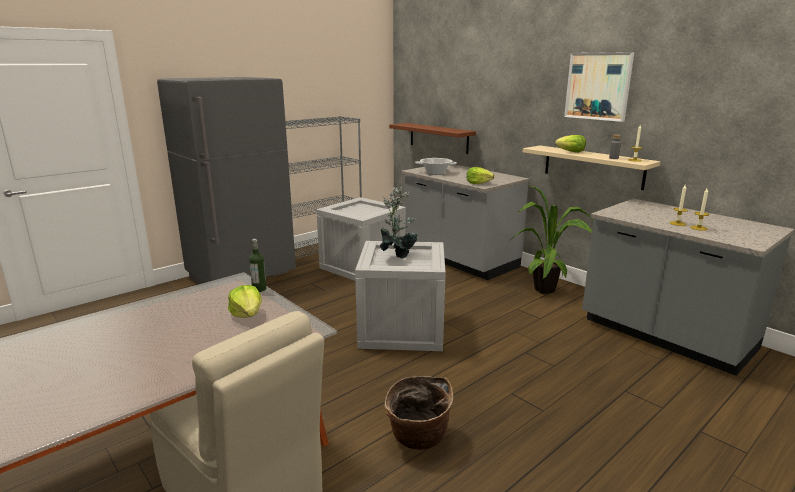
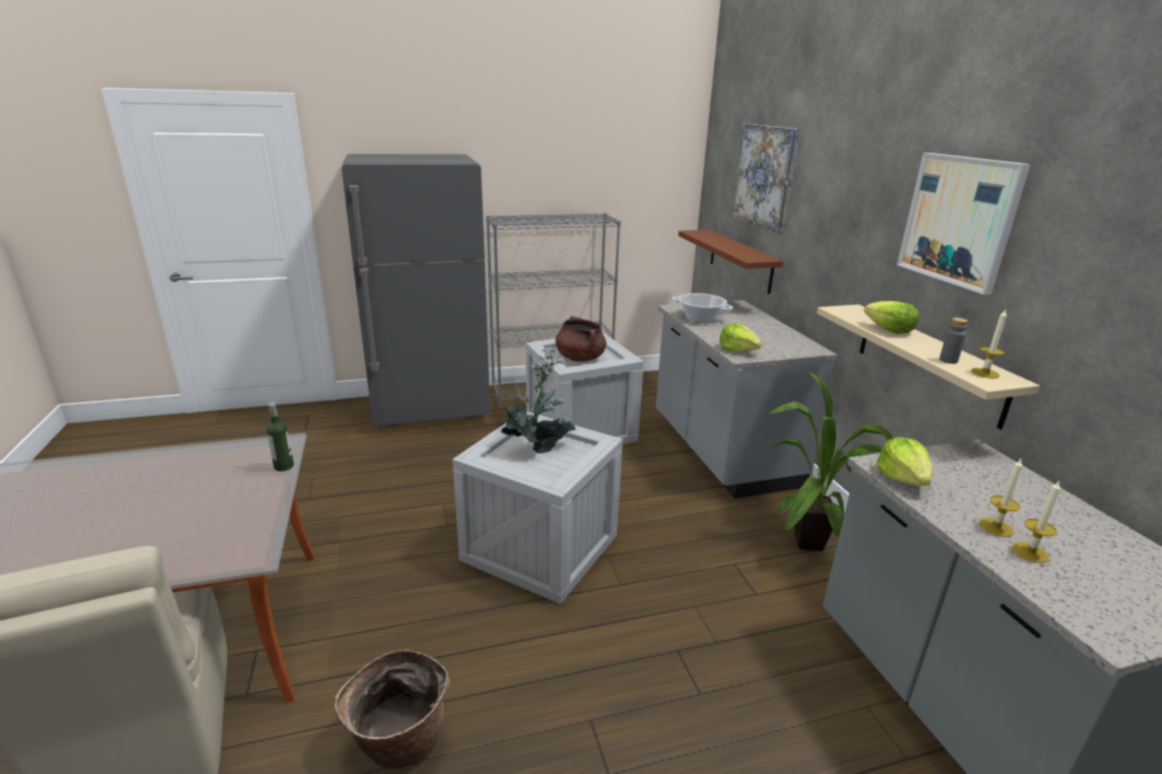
camera: 25 degrees right, 5 degrees up
(247, 315) = (220, 506): lettuce -> lettuce (903, 478)
(361, 212) = (580, 358): none -> brown cooking pot
(452, 81) = (765, 176): none -> picture

